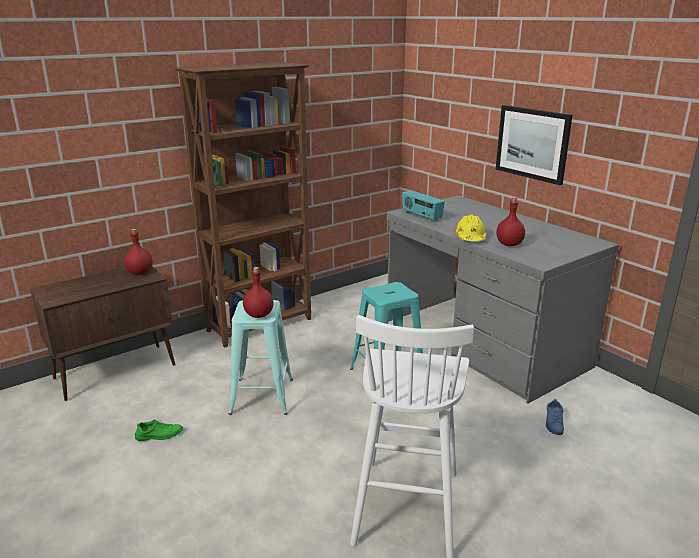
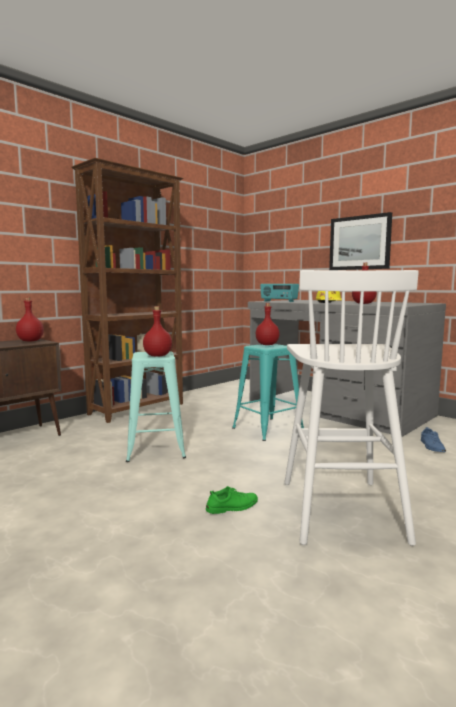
camera: 10 degrees left, 15 degrees down
(159, 435) = (54, 481): green shoe -> green shoe (232, 507)
(390, 287) = (267, 344): none -> red bottle

